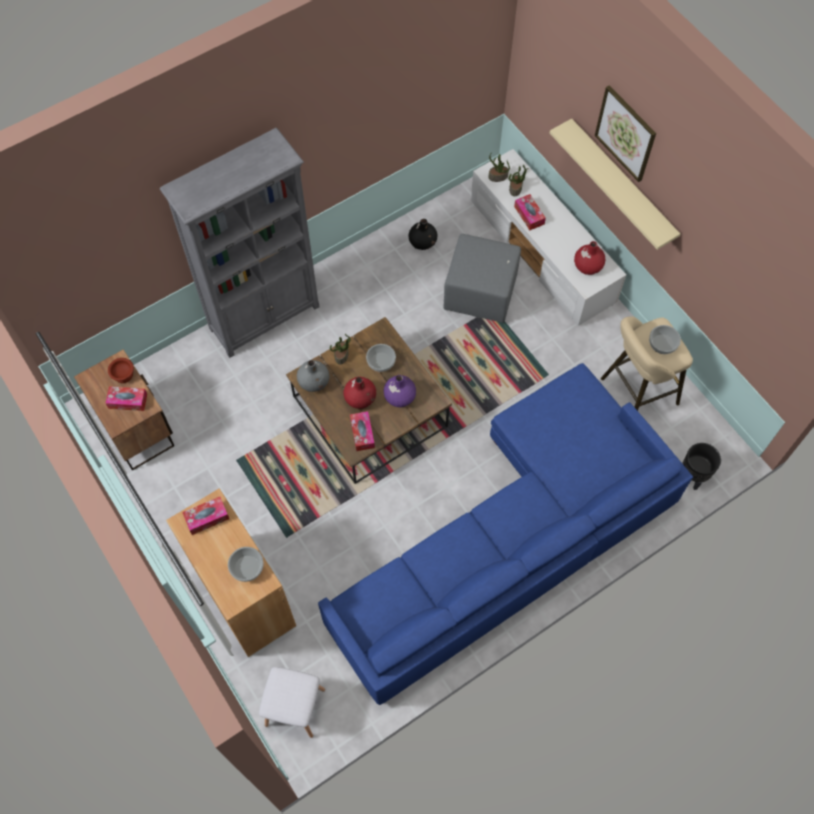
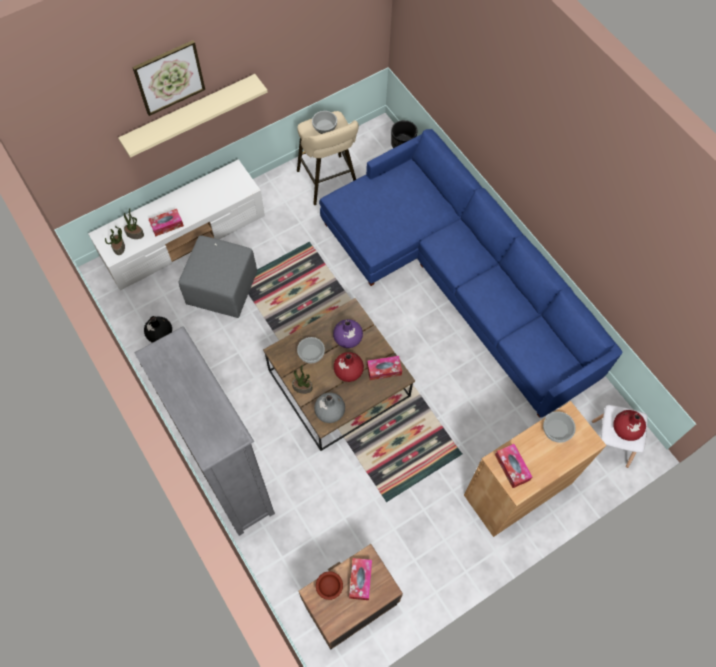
camera: 90 degrees left, 0 degrees up
(587, 266) = (226, 185): red vase -> red vase (625, 429)

